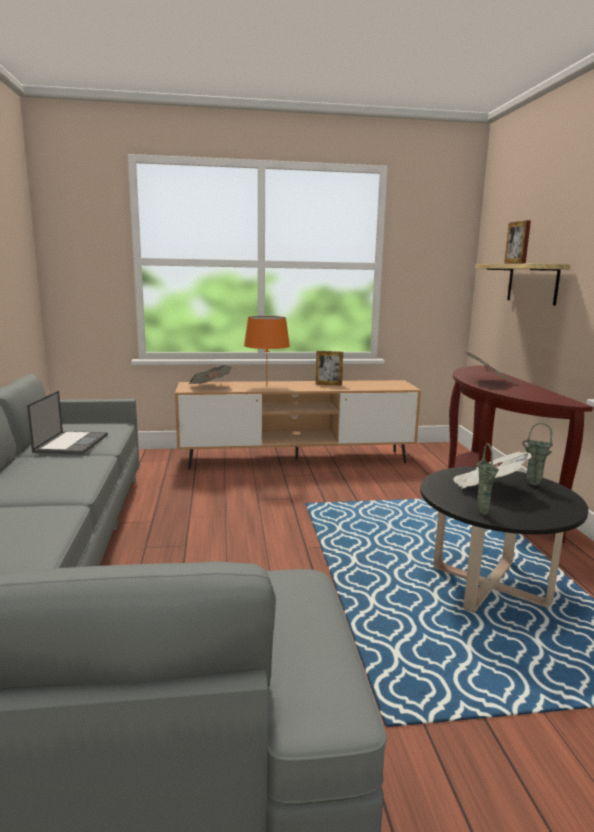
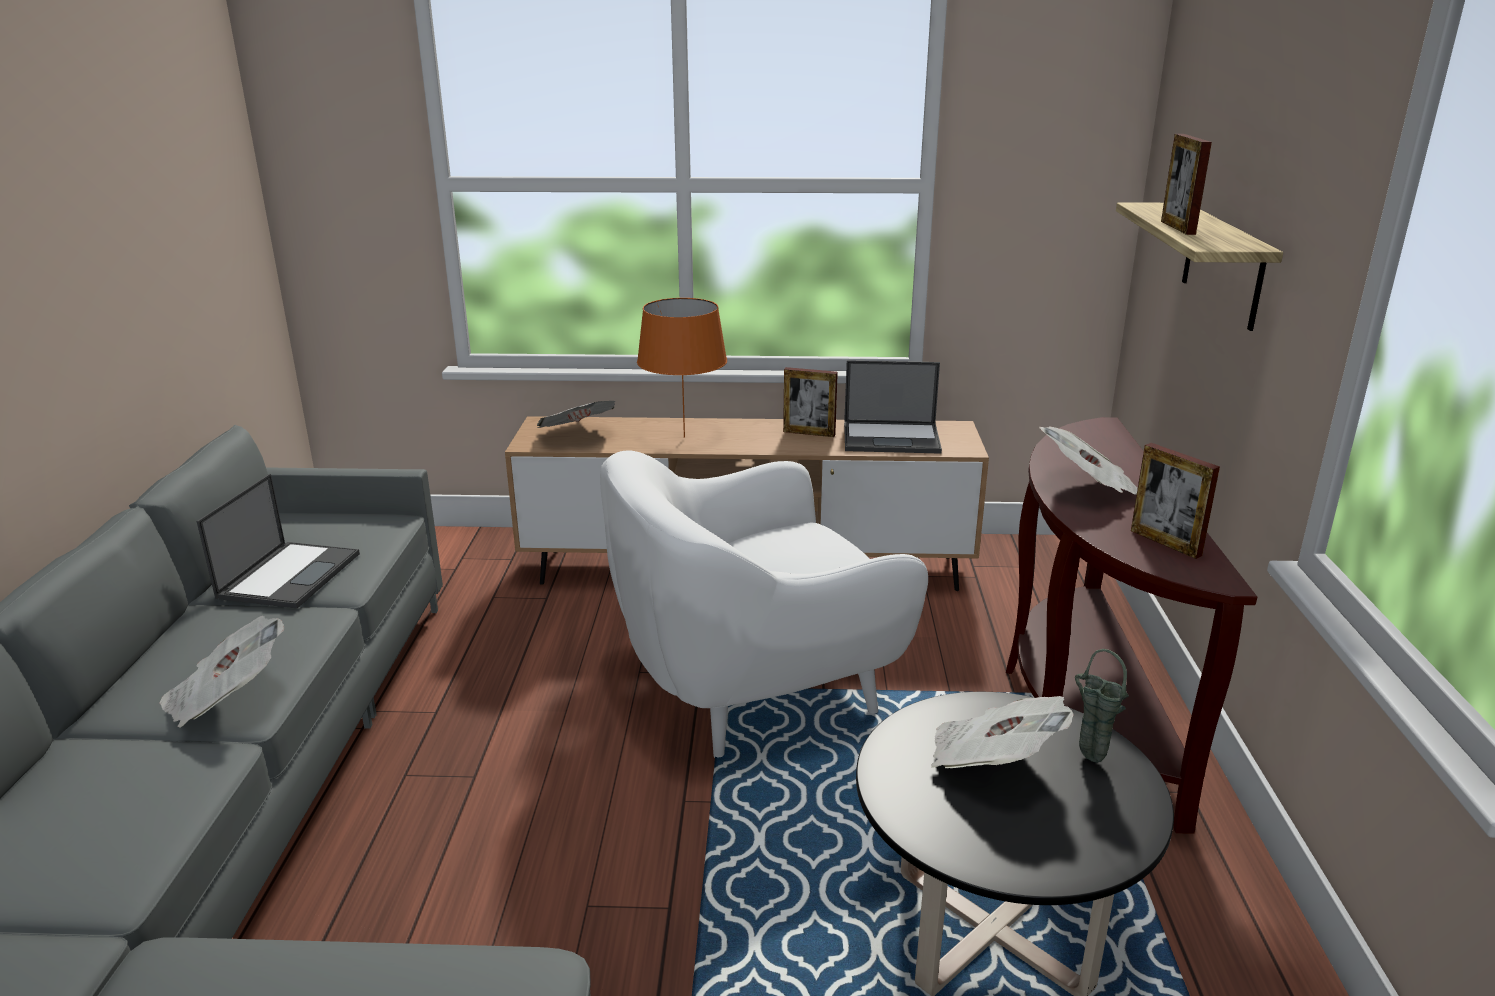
camera: 10 degrees right, 10 degrees up
(60, 487) = (227, 698): none -> newspaper
(321, 503) = (753, 689): none -> white armchair
(370, 385) = (892, 438): none -> laptop
(483, 515) = (941, 843): green vase -> none
(538, 394) = (1165, 543): none -> picture frame

